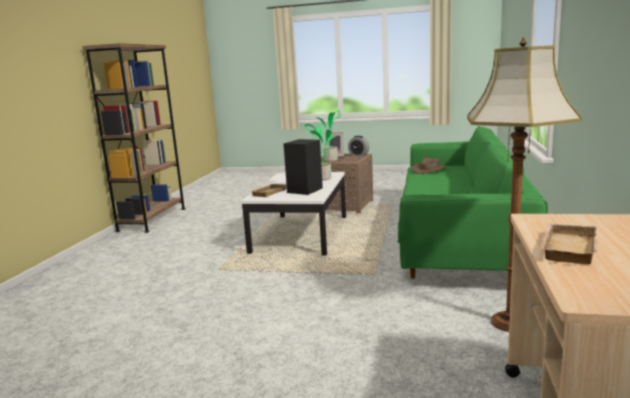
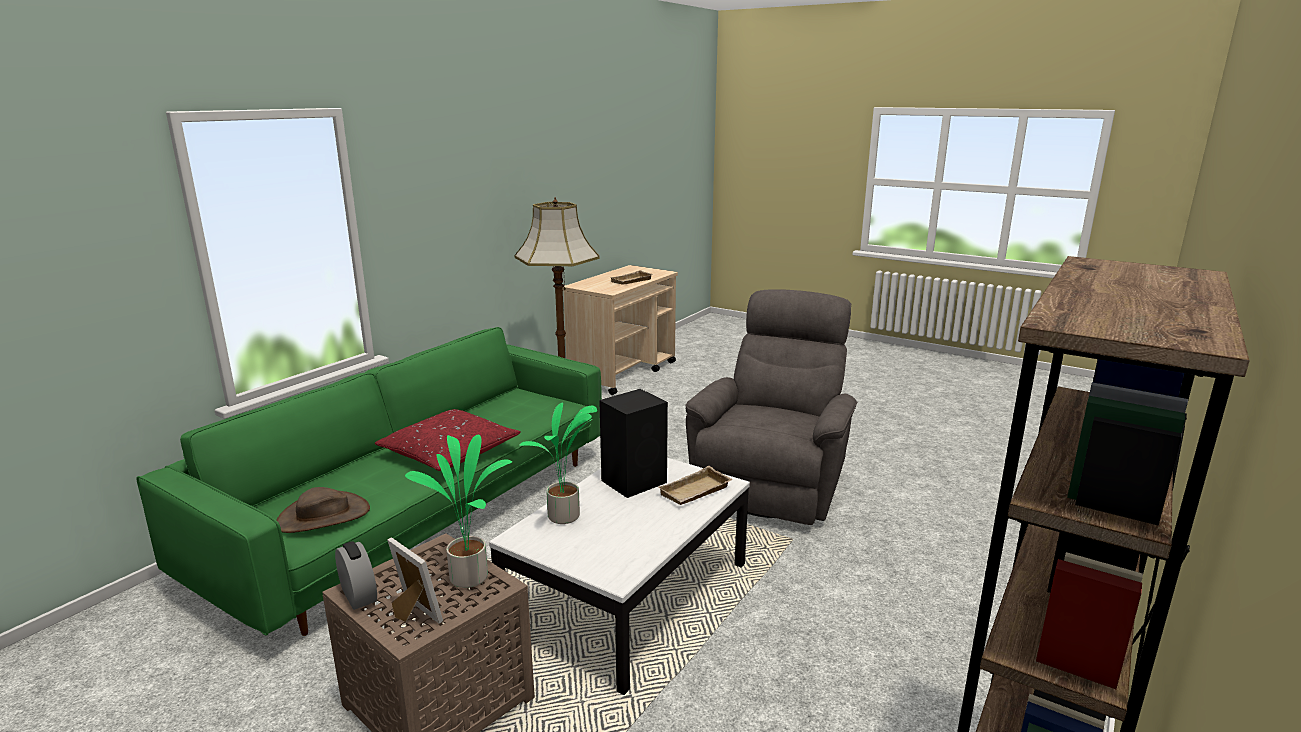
camera: 160 degrees left, 5 degrees up
(236, 300) = (773, 483): none -> grey armchair
(431, 189) = (449, 452): none -> red pillow

